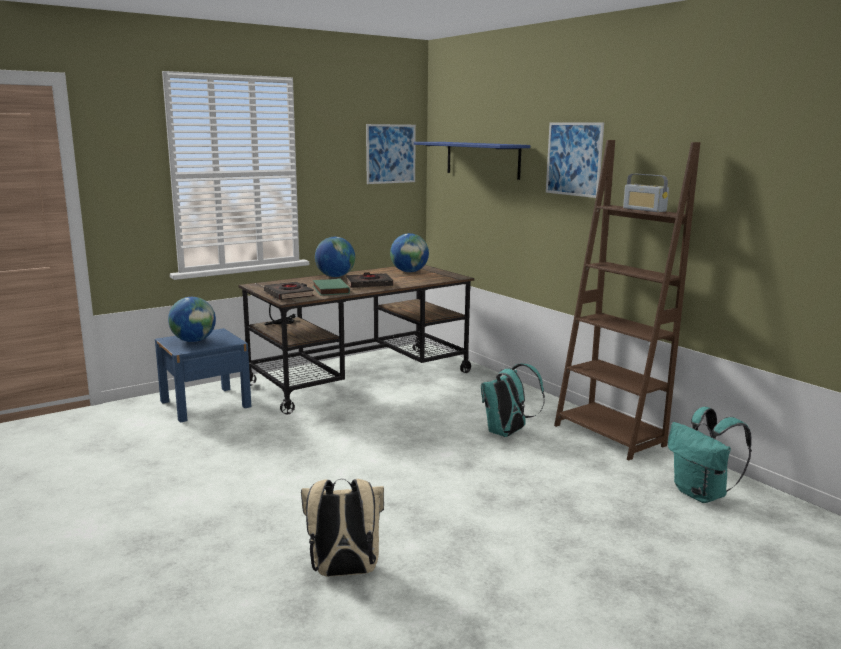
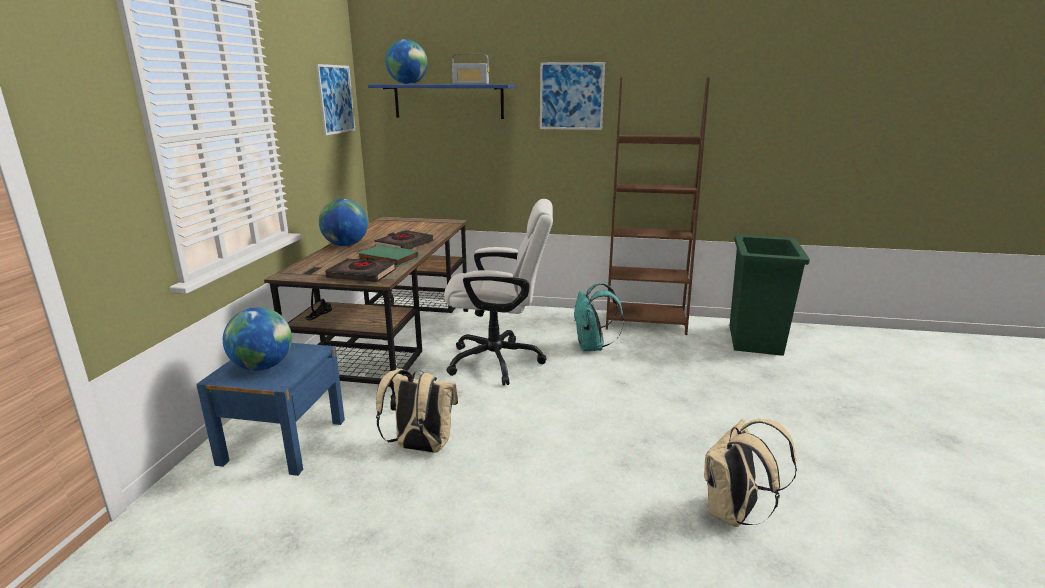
camera: 45 degrees left, 5 degrees up
(256, 438) = (420, 447): none -> beige backpack
(409, 272) = (400, 225): globe -> globe (408, 84)
(411, 414) = (500, 362): none -> white office chair
(644, 210) = (663, 135): radio -> radio (471, 84)
(702, 494) = (755, 340): turquoise backpack -> green trash can

